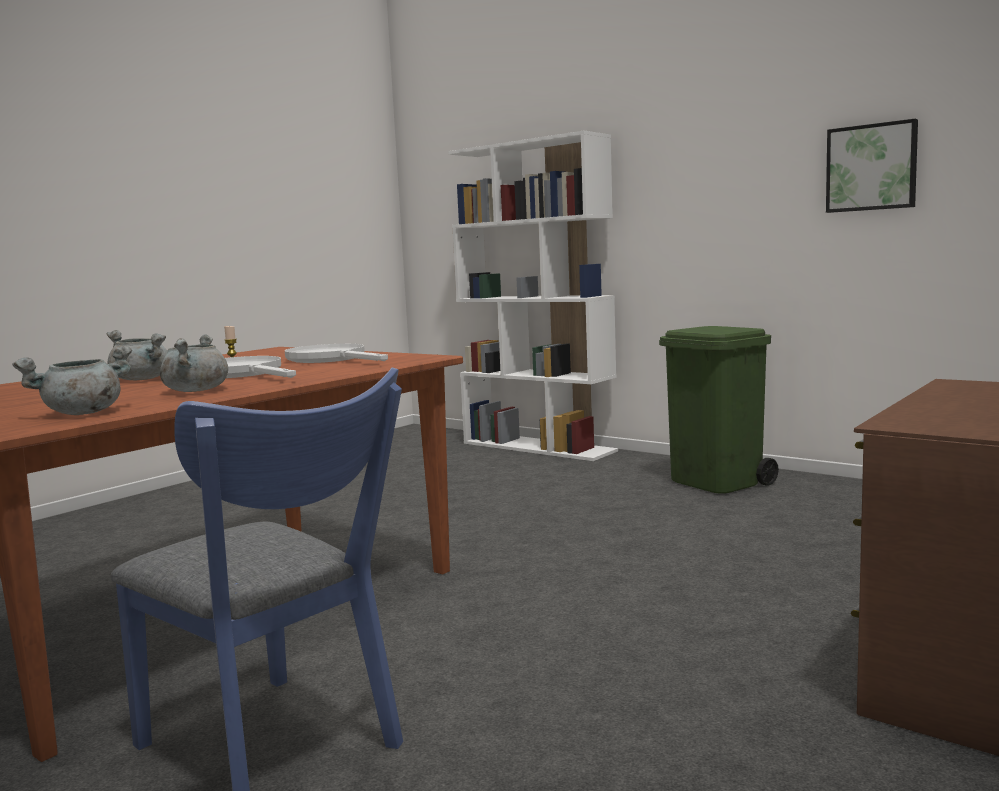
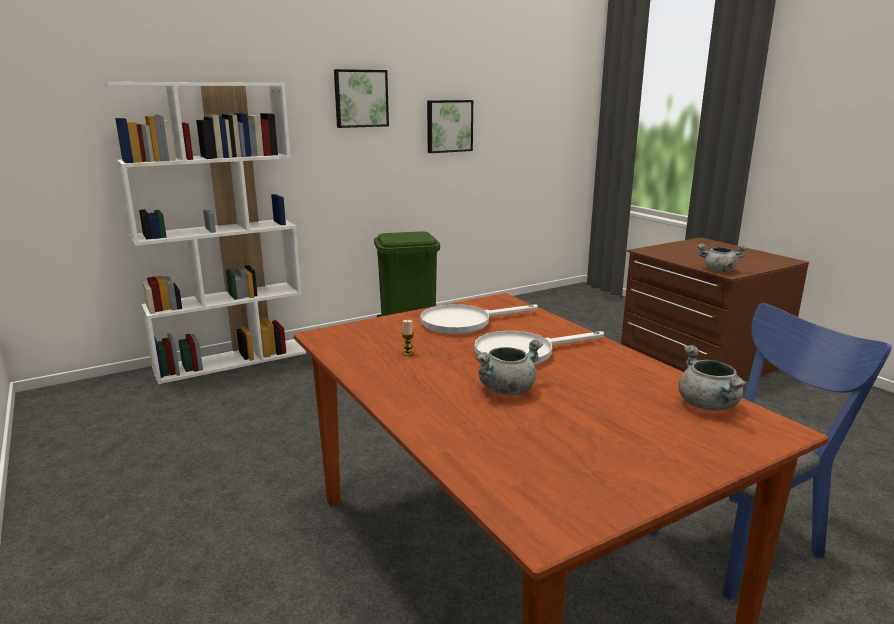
camera: 70 degrees left, 10 degrees up
(196, 390) = (613, 369): grey cooking pot -> grey cooking pot (718, 270)
(723, 140) = (360, 98): none -> picture

